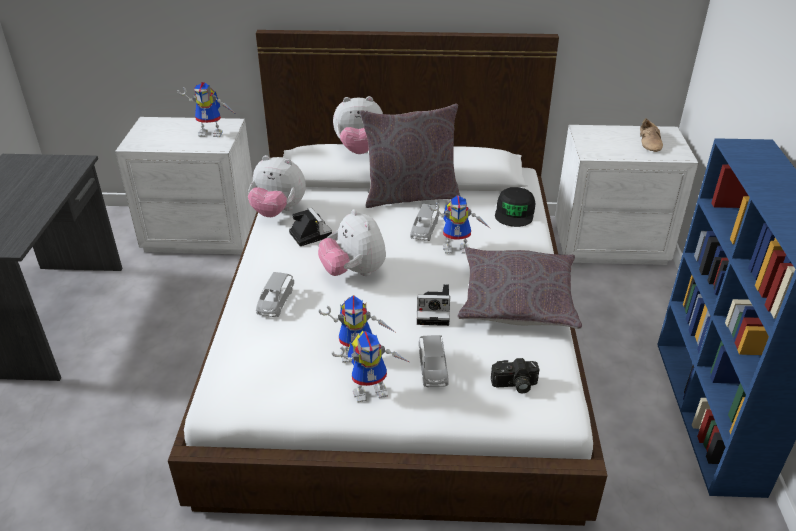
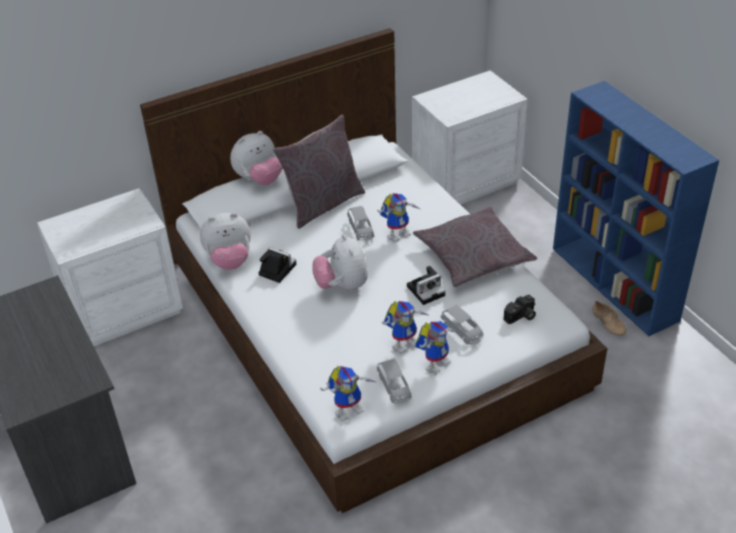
camera: 30 degrees left, 5 degrees up
(213, 132) = (128, 212): toy robot -> toy robot (349, 408)
(275, 302) = (308, 334): grey toy car -> grey toy car (394, 387)
(354, 272) = (342, 285): plush toy -> plush toy turned 45 degrees clockwise
(515, 212) = (414, 187): black cap -> none
(650, 142) = (482, 92): beige shoe -> beige shoe (609, 322)

